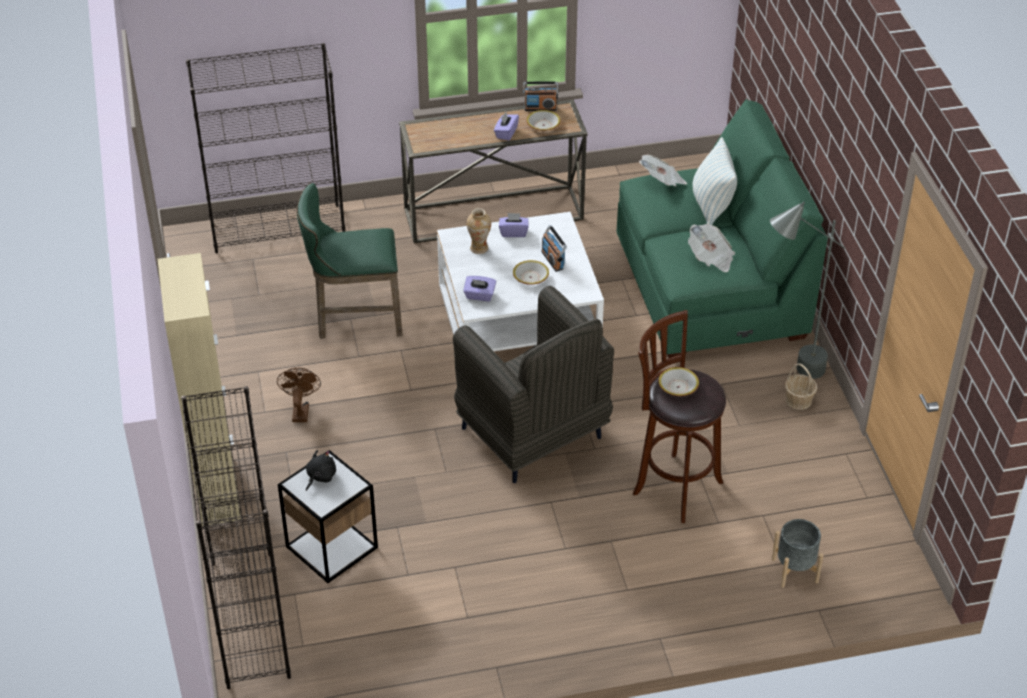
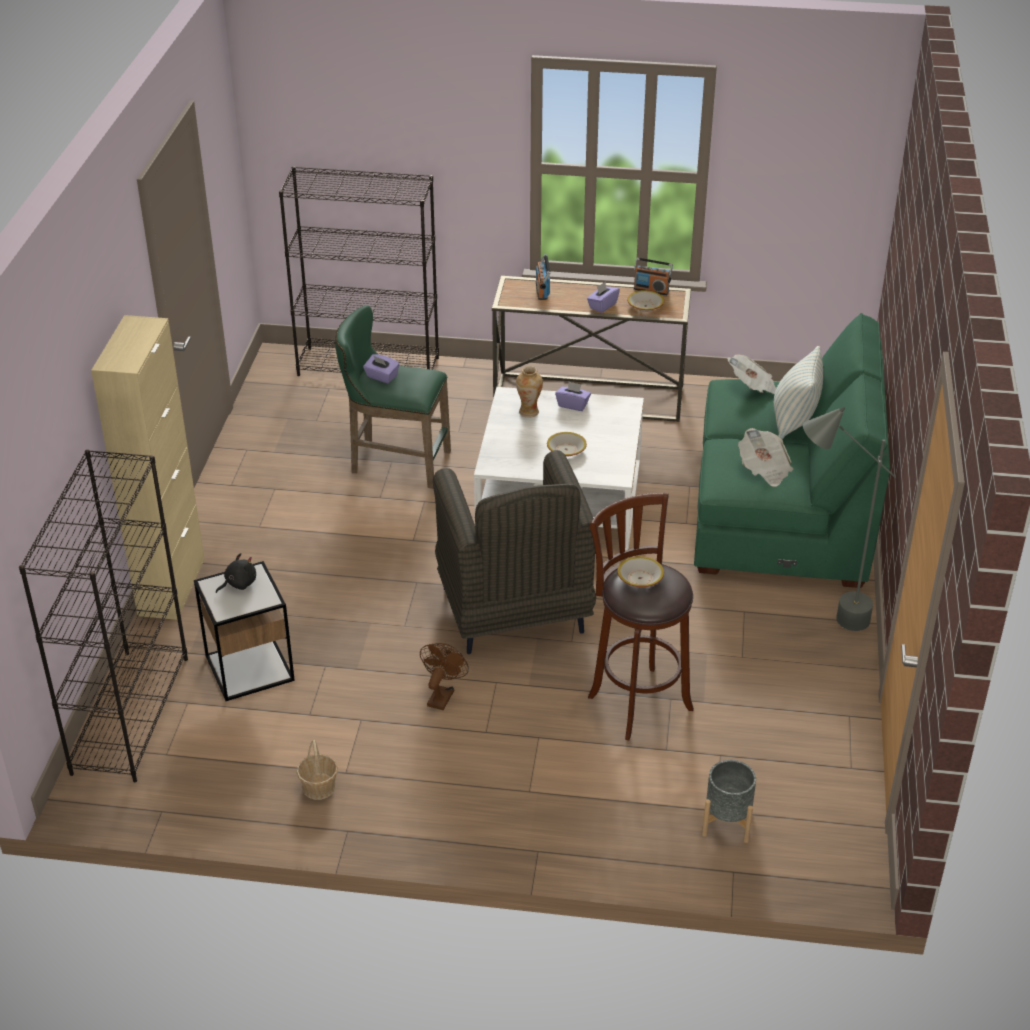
camera: 20 degrees right, 5 degrees down
(300, 410) = (294, 533): brown fan -> brown fan (442, 695)
(479, 296) = (503, 455): purple tissue box -> purple tissue box (381, 377)
(553, 260) = (599, 439): radio -> radio (542, 290)
(798, 400) = (822, 648): basket -> basket (319, 787)

